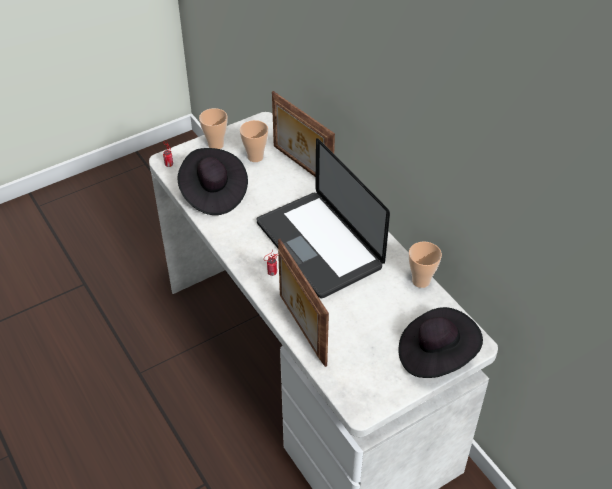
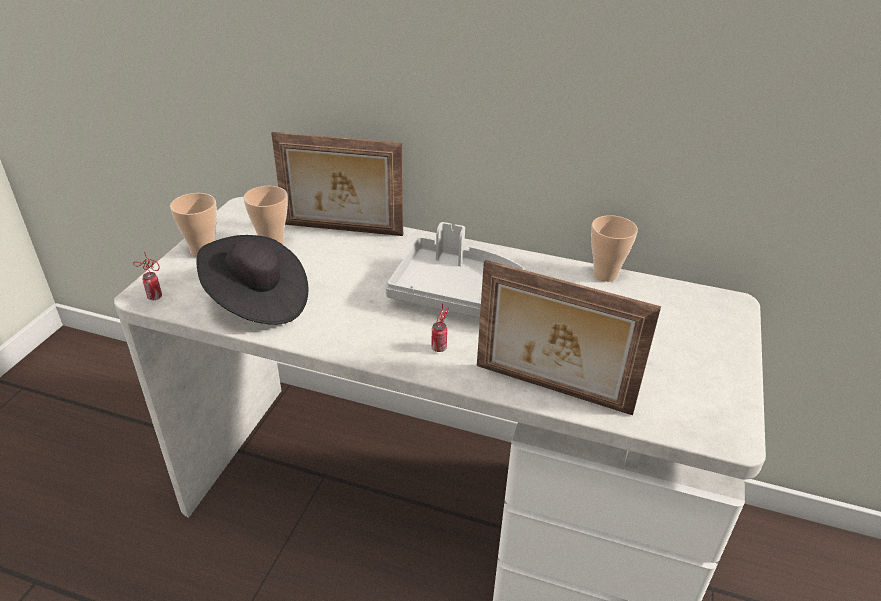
camera: 40 degrees left, 10 degrees down
(318, 245) = (457, 293): laptop -> grey tray
(435, 355) = (715, 334): black hat -> none

